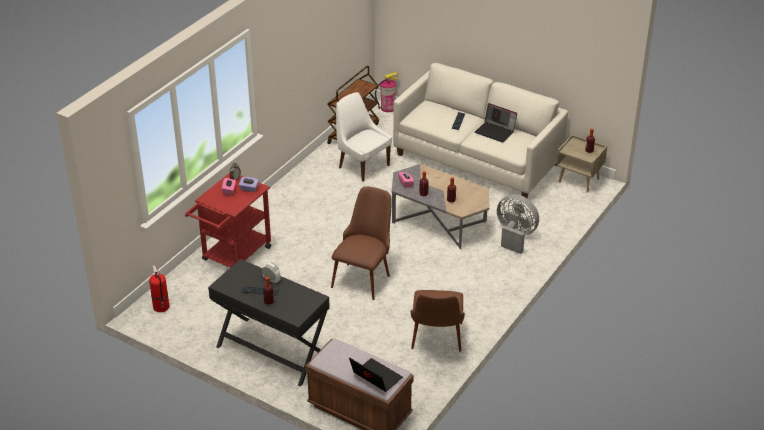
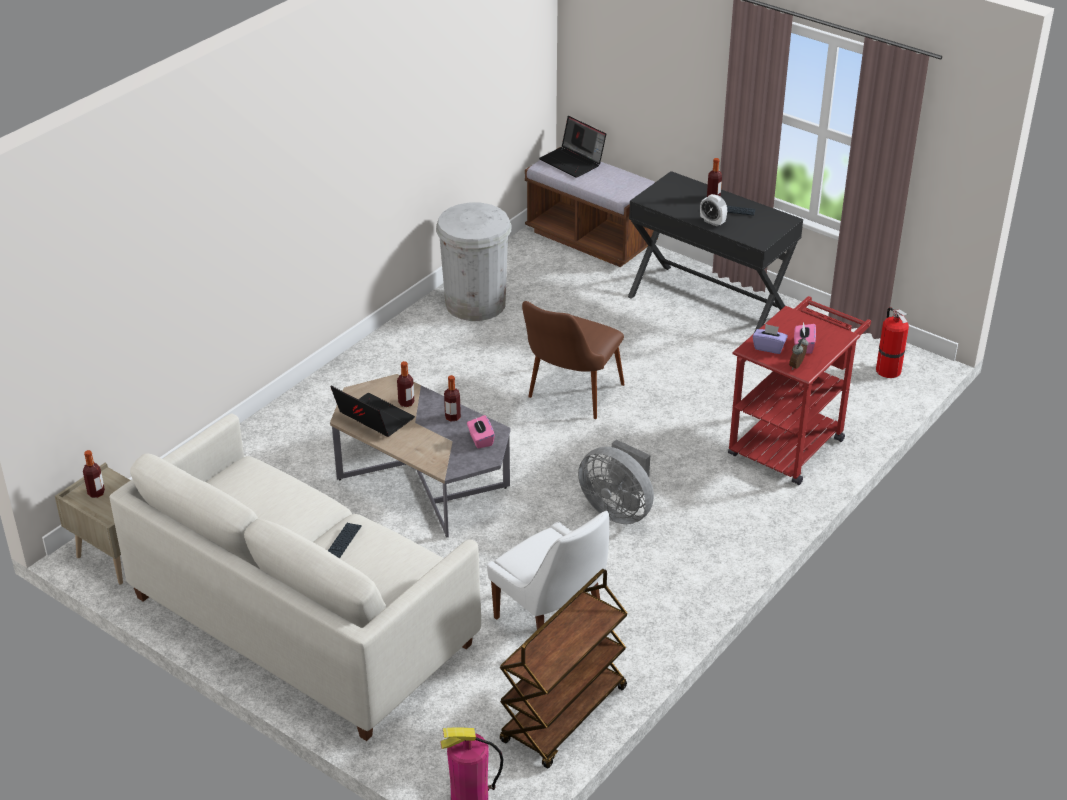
camera: 175 degrees left, 0 degrees up
(436, 343) = (475, 303): brown chair -> white trash can
(496, 131) = (271, 514): laptop -> laptop (372, 418)
(515, 236) = (297, 449): grey fan -> grey fan (618, 510)

